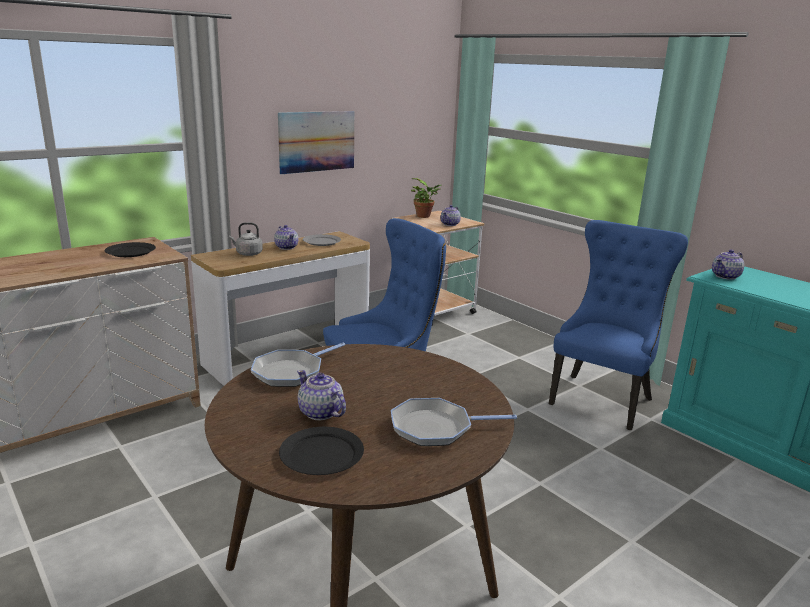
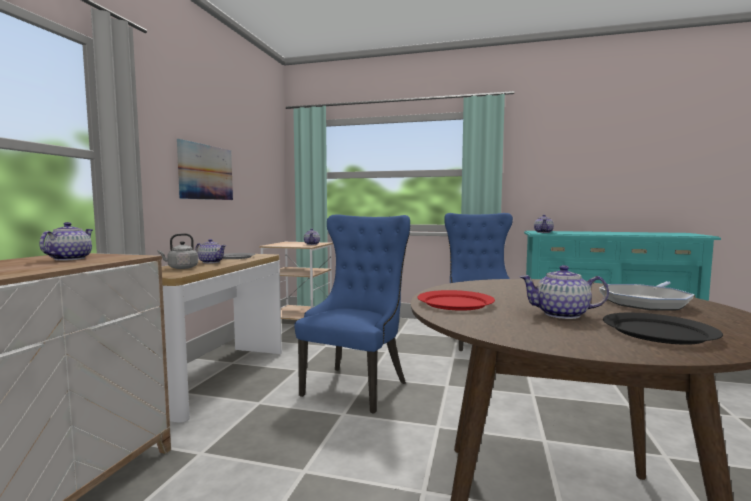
camera: 35 degrees left, 15 degrees down
(130, 252) = (69, 259): black plate -> teapot
(291, 372) = (455, 303): frying pan -> red plate
(425, 216) = (283, 243): potted plant -> none

